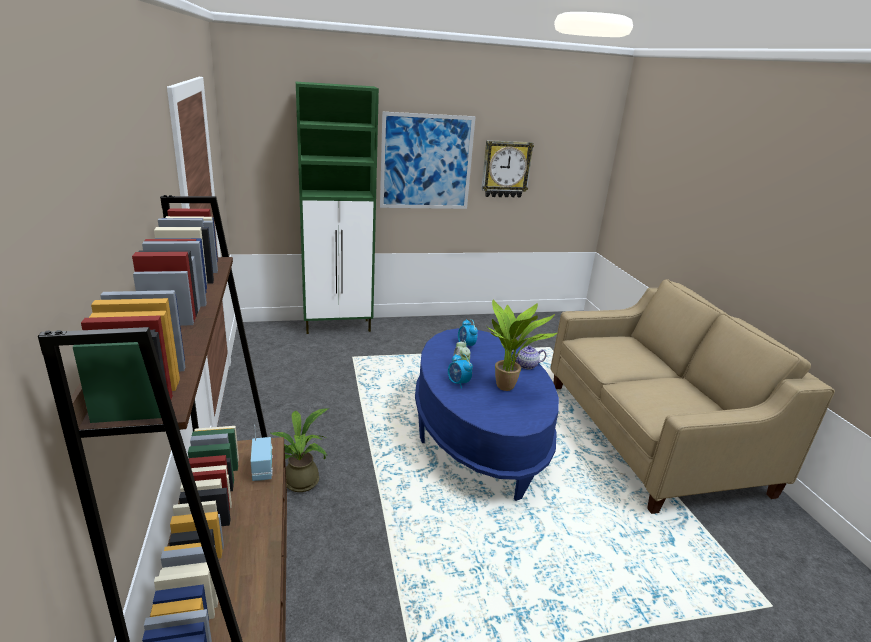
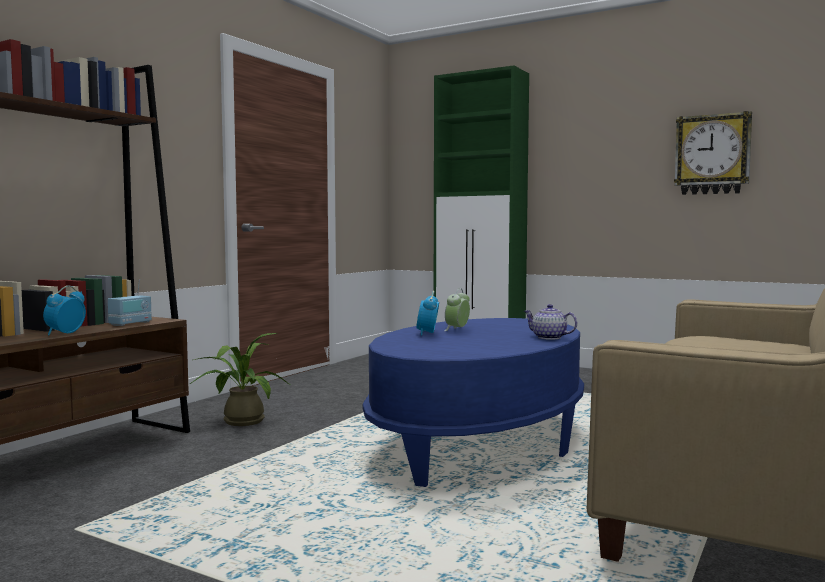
camera: 45 degrees right, 20 degrees down
(426, 162) = (596, 154): picture -> none
(466, 345) = (507, 324): alarm clock -> alarm clock (64, 333)
(508, 387) = (480, 341): potted plant -> none

